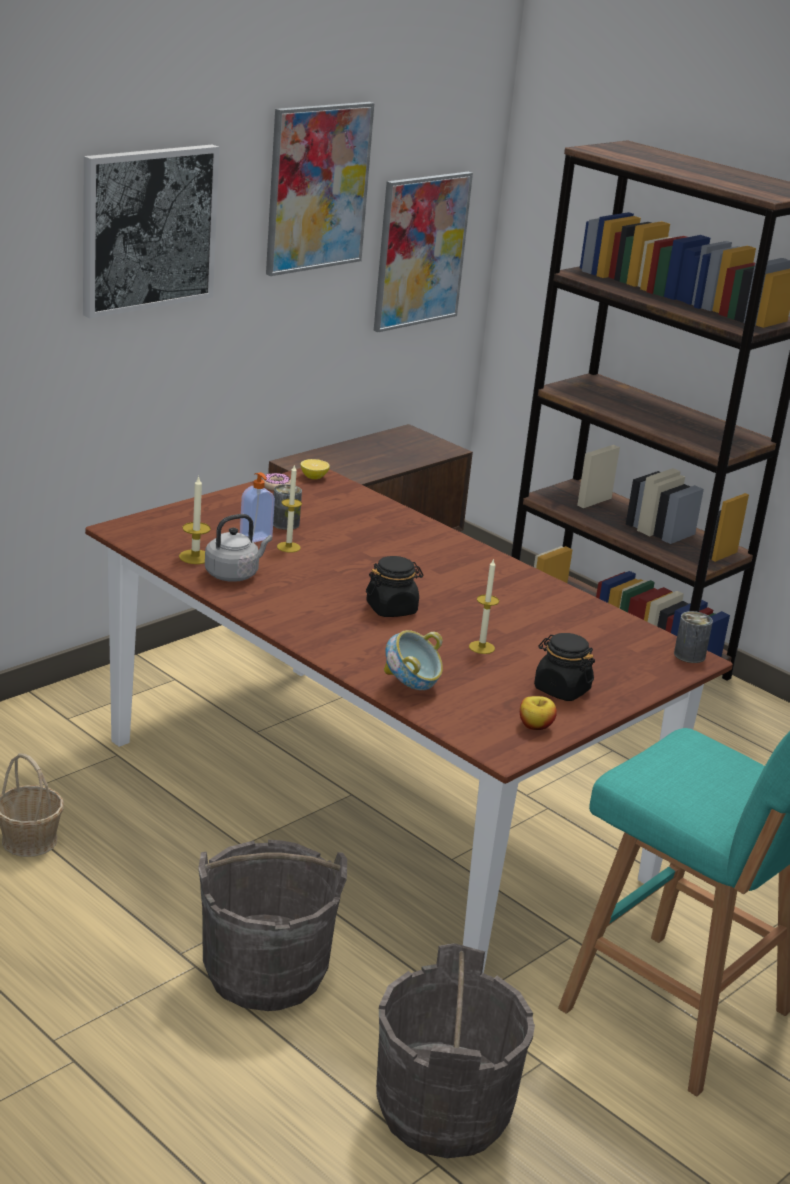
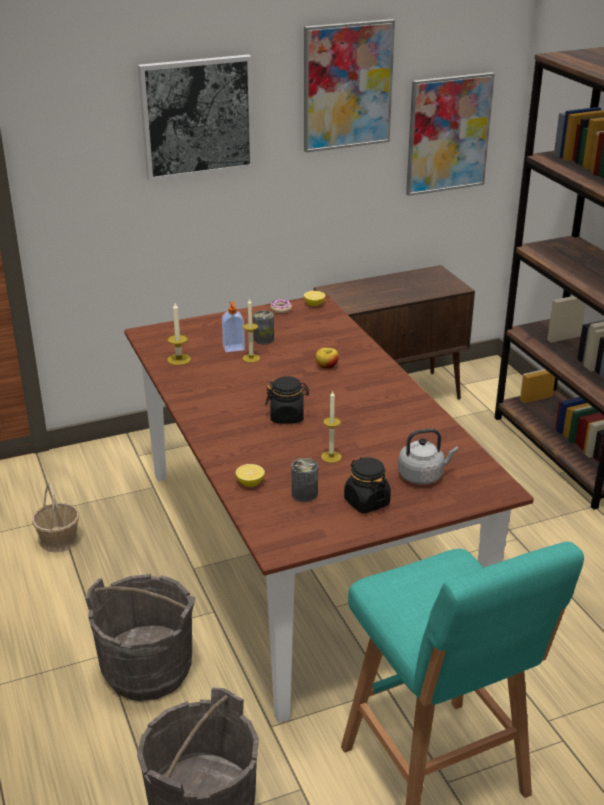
camera: 25 degrees right, 5 degrees up
(234, 574) = (195, 375): grey kettle -> grey kettle (423, 475)
(411, 687) = (250, 483): bowl -> lemon
(535, 726) = (320, 530): apple -> apple (326, 366)
(689, 655) = (499, 486): can -> can (304, 494)

